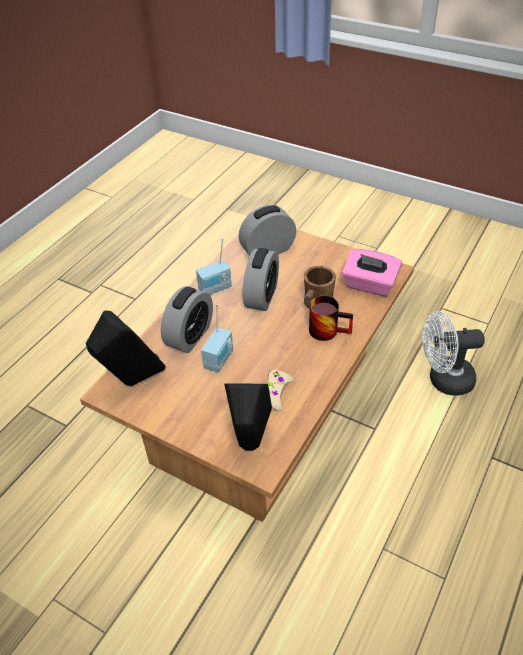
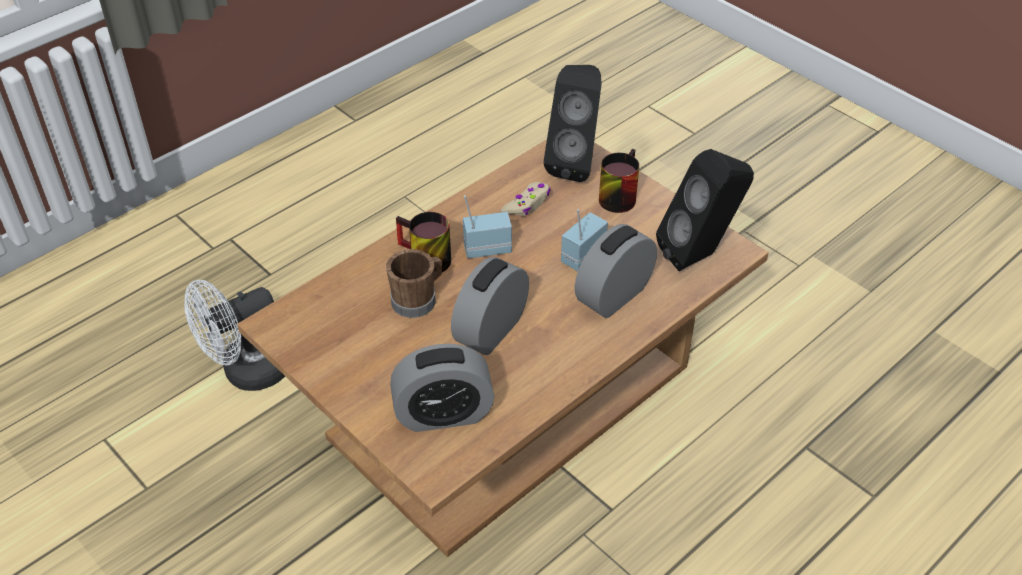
camera: 165 degrees left, 0 degrees up
(206, 421) = (616, 195): none -> mug
(215, 289) = (556, 361): radio -> radio (487, 248)
(369, 285) = (325, 309): pink tissue box -> none
(443, 380) = (246, 372): white fan -> white fan turned 135 degrees clockwise

